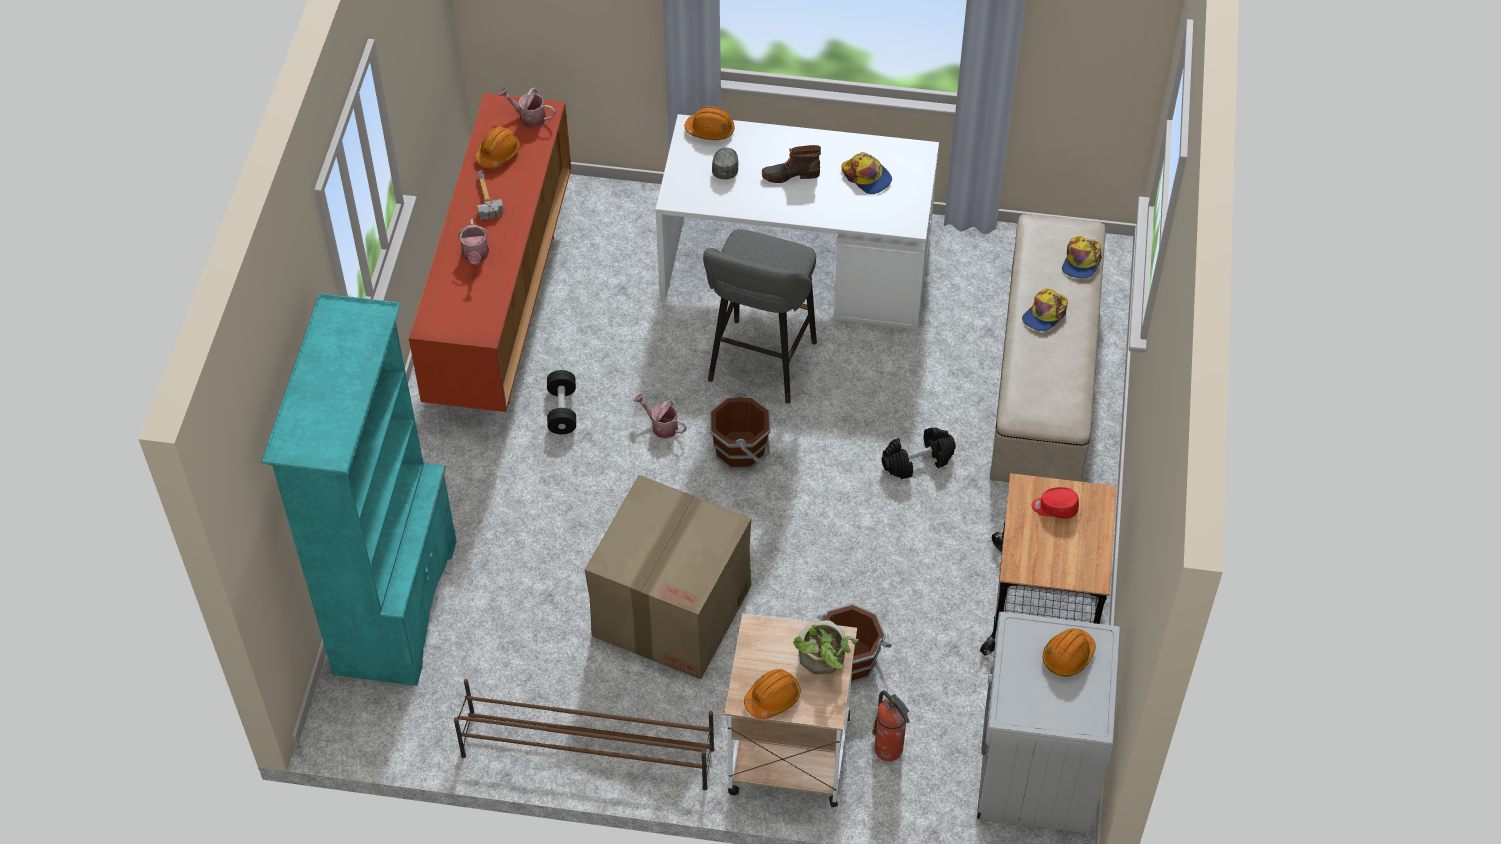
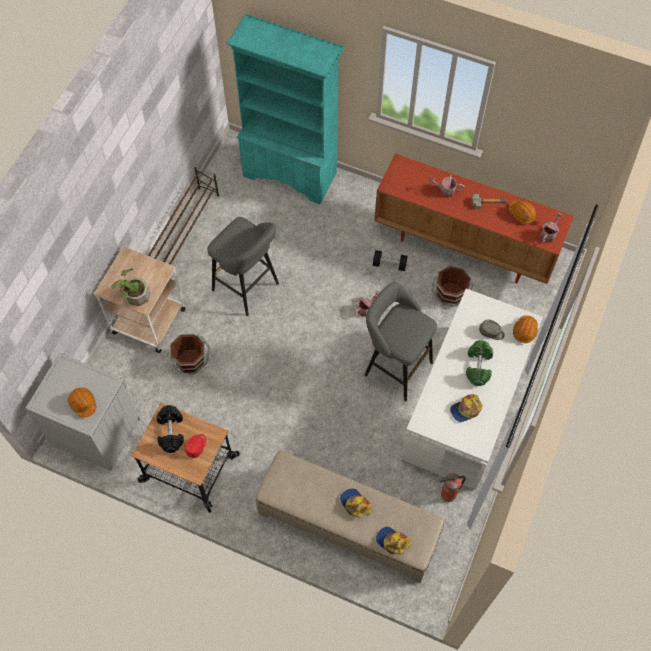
camera: 105 degrees right, 10 degrees up
(672, 609) = (248, 288): cardboard box -> grey stool
(741, 449) = (339, 343): brown bucket -> brown bucket (450, 294)
(772, 698) = (122, 268): orange hard hat -> none
(790, 174) = (478, 366): boot -> green dumbbell
(889, 750) = (133, 366): fire extinguisher -> fire extinguisher (447, 494)
(917, 460) = (305, 431): black dumbbell -> black dumbbell (171, 432)

